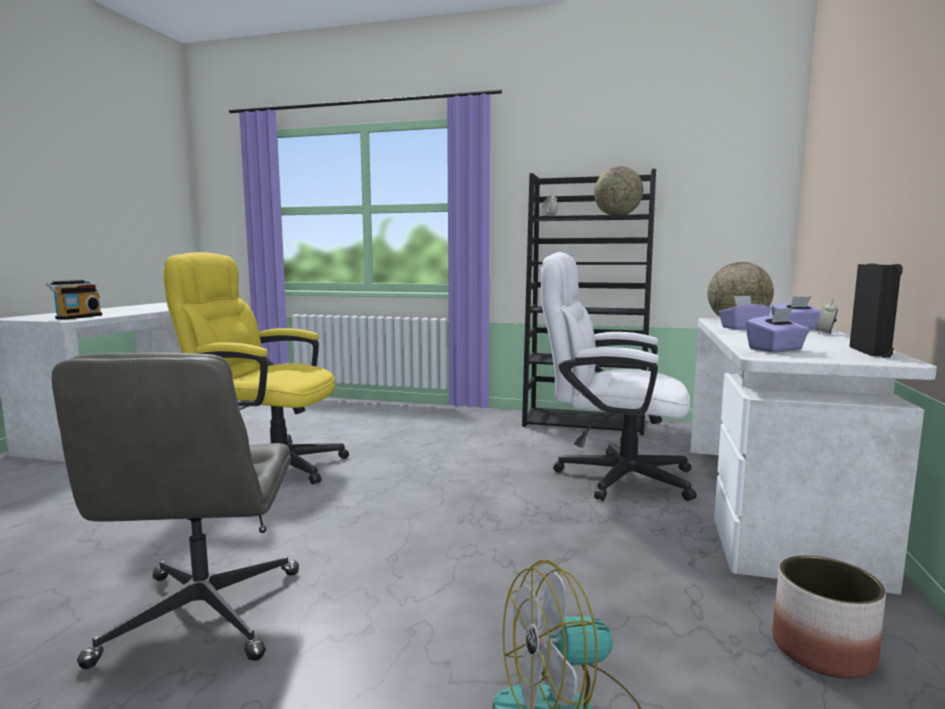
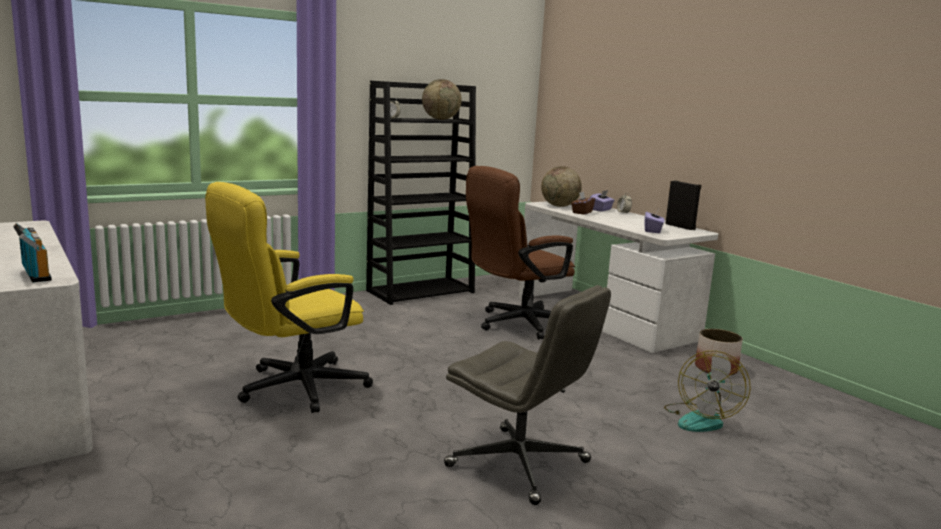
camera: 50 degrees left, 5 degrees up
(611, 476) = (516, 324): white office chair -> brown office chair
(742, 328) = (582, 212): purple tissue box -> brown tissue box

